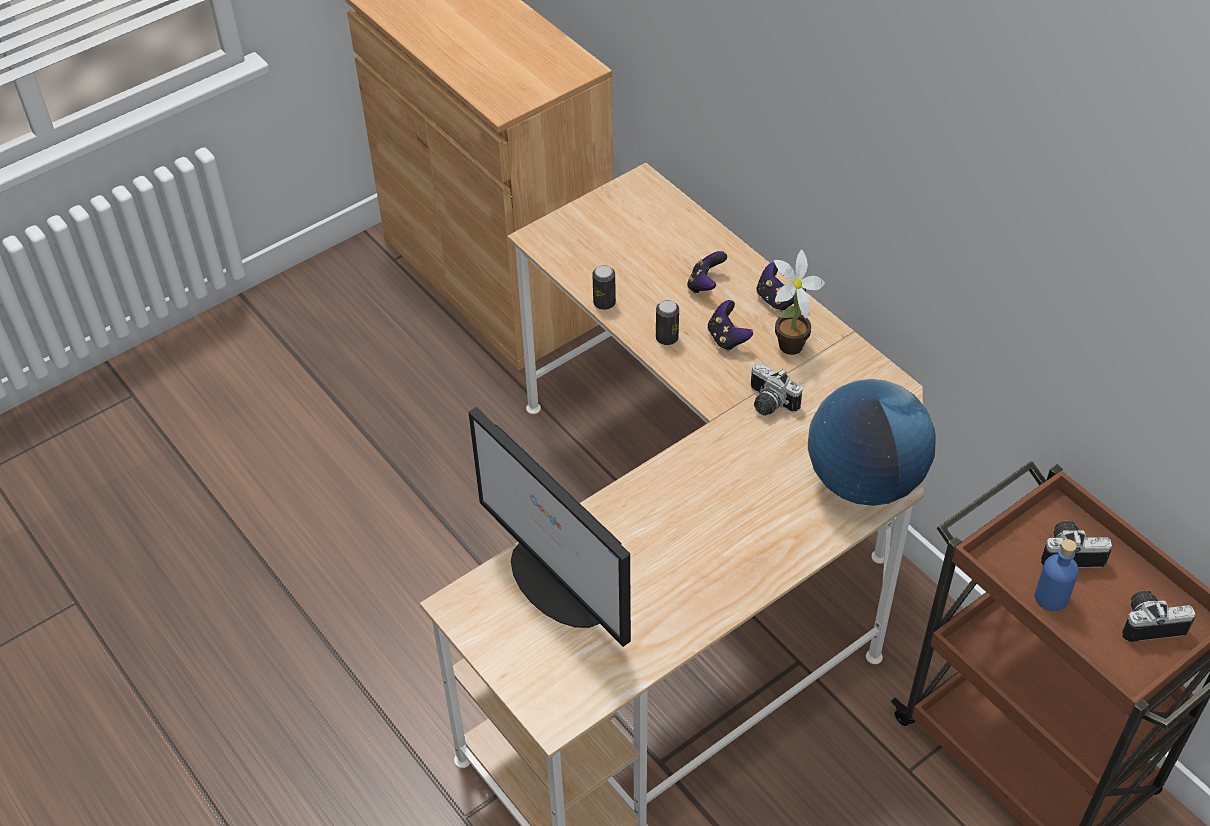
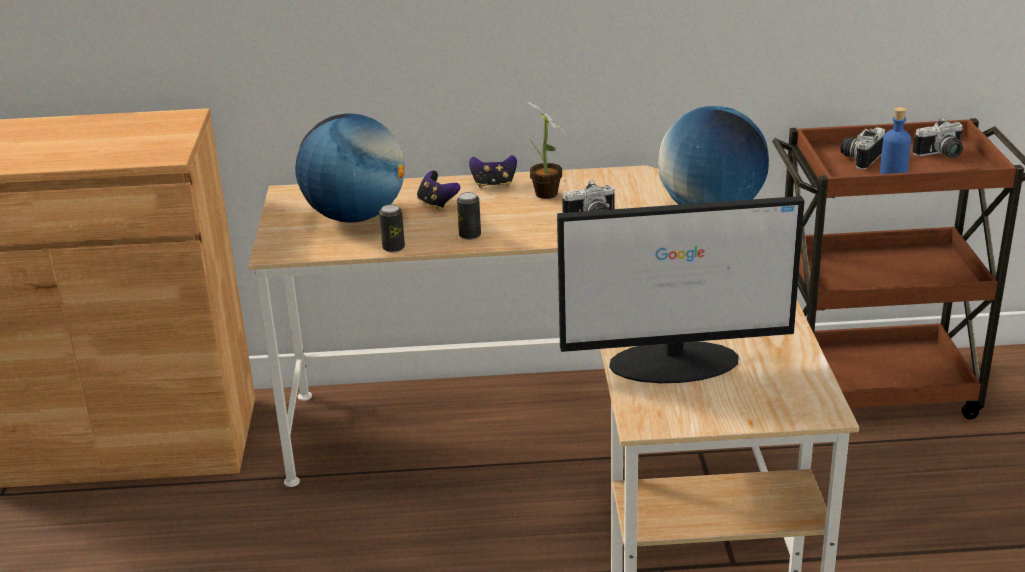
camera: 55 degrees left, 20 degrees down
(637, 247) = (355, 216): none -> globe
(727, 339) = (505, 213): game controller -> none
(1149, 622) = (941, 155): camera -> camera turned 135 degrees counterclockwise

